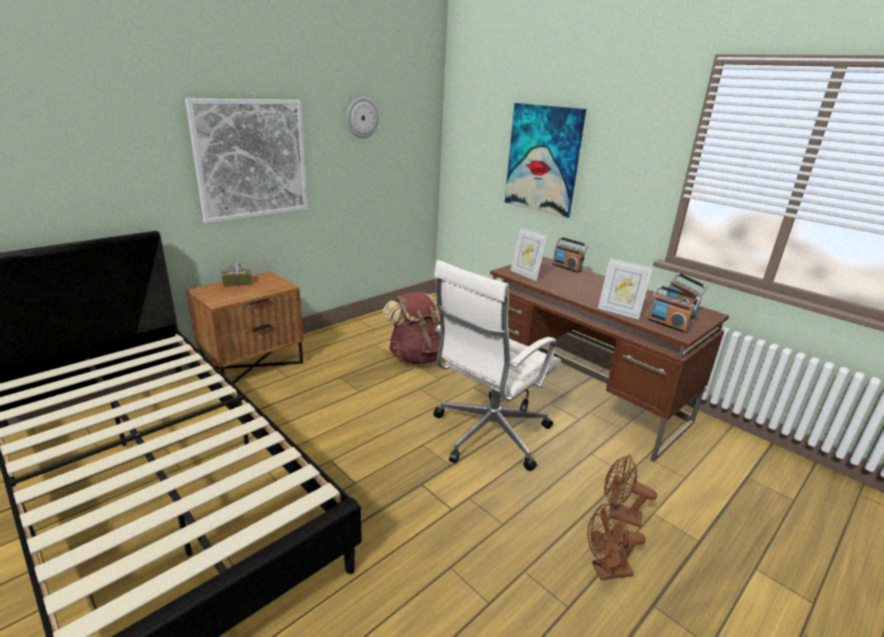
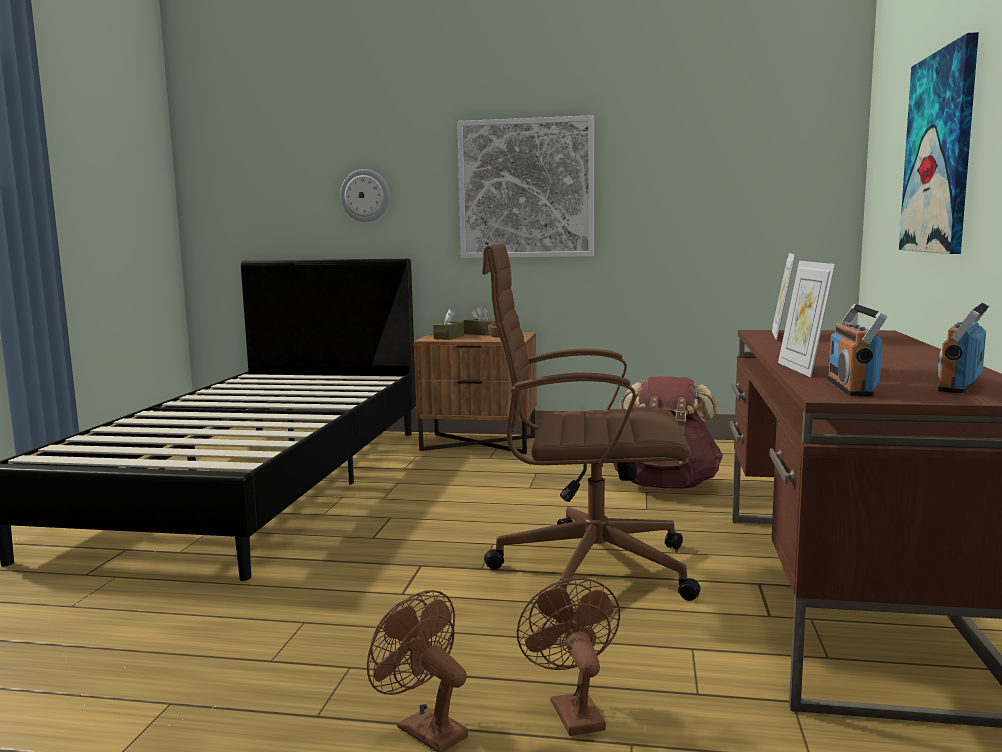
camera: 55 degrees right, 15 degrees down
(226, 295) = (449, 337): none -> brown tissue box
(362, 117) = (695, 135): wall clock -> wall clock (365, 195)
(488, 434) = (587, 568): white office chair -> brown office chair
(567, 267) = (895, 339): radio -> none

